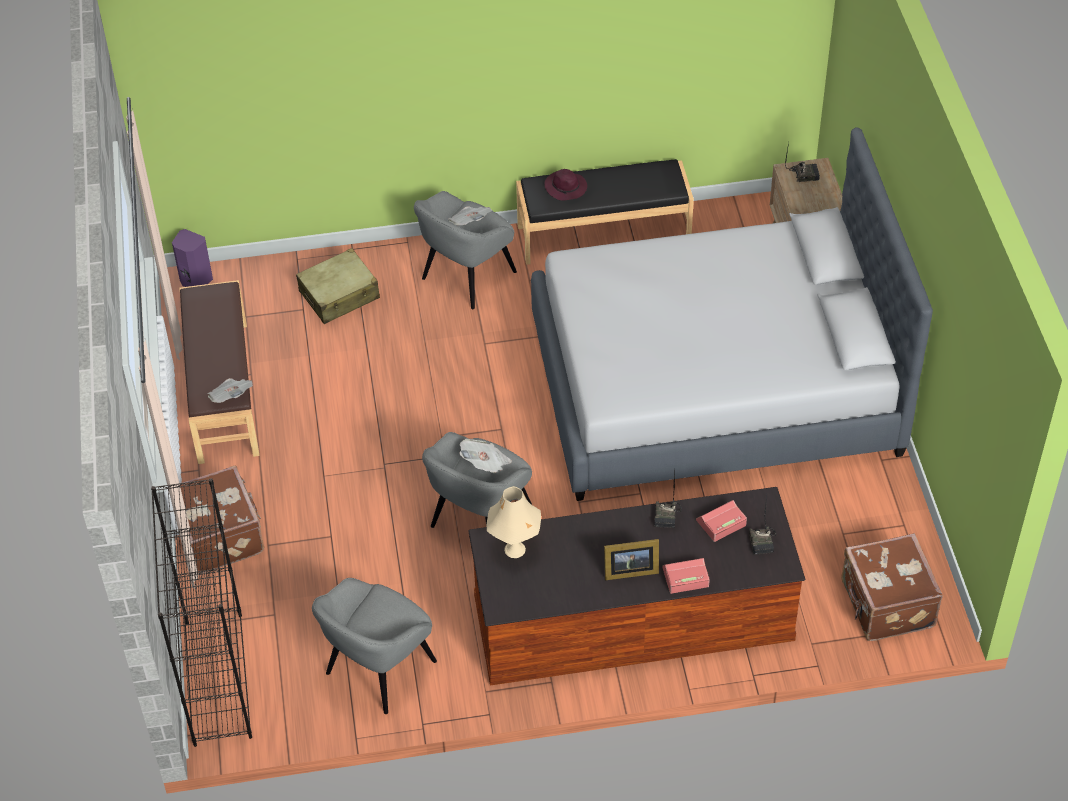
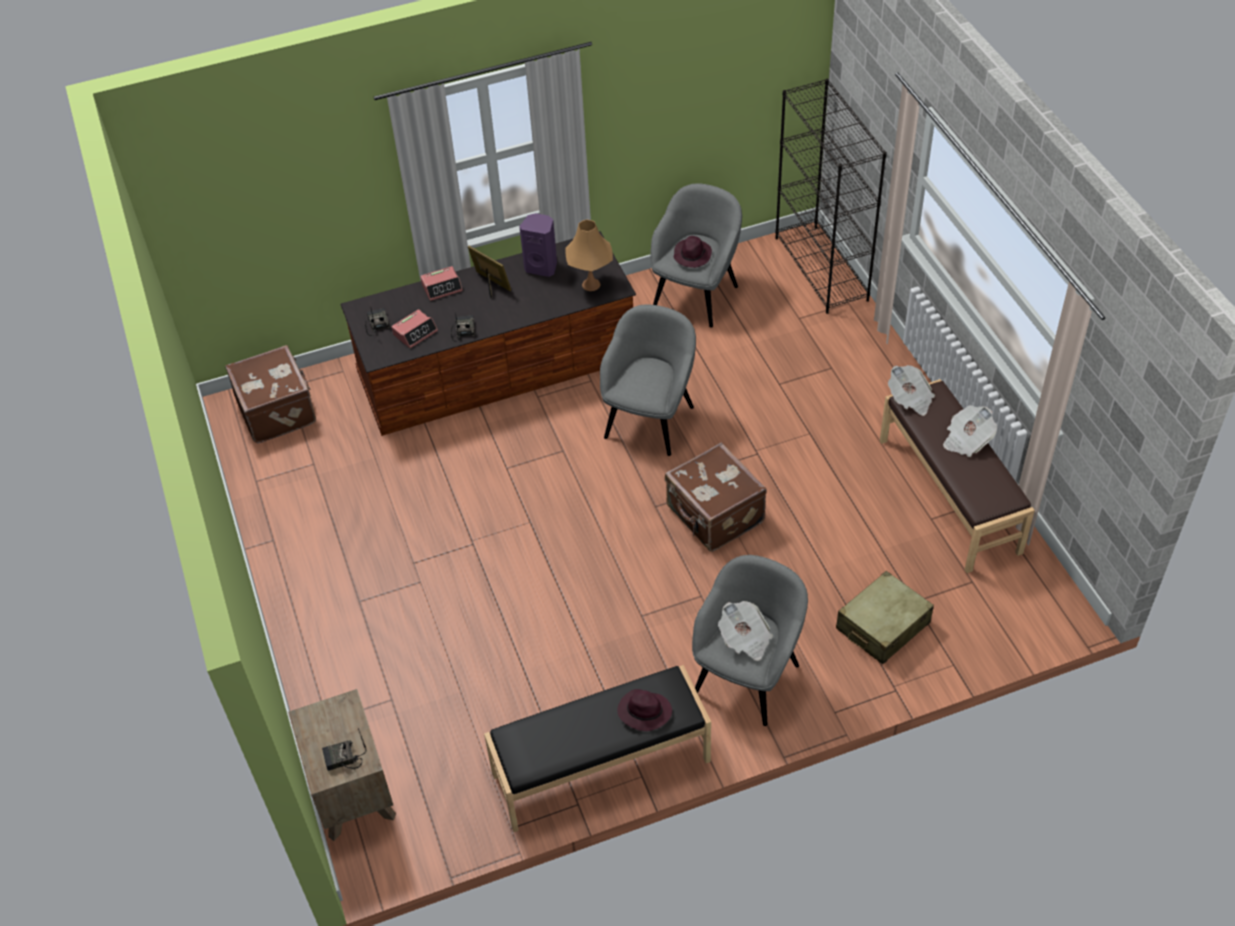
camera: 170 degrees right, 0 degrees up
(195, 280) = (1053, 615): purple speaker -> purple speaker (542, 267)
(222, 535) = (876, 368): brown suitcase -> brown suitcase (714, 516)
(382, 614) = (692, 255): none -> purple hat
(485, 464) = (644, 382): newspaper -> newspaper (966, 440)
(514, 549) = (591, 284): beige table lamp -> orange table lamp
(628, 570) = (490, 285): picture frame -> picture frame turned 60 degrees clockwise
(714, 386) = (445, 590): grey bed -> none

